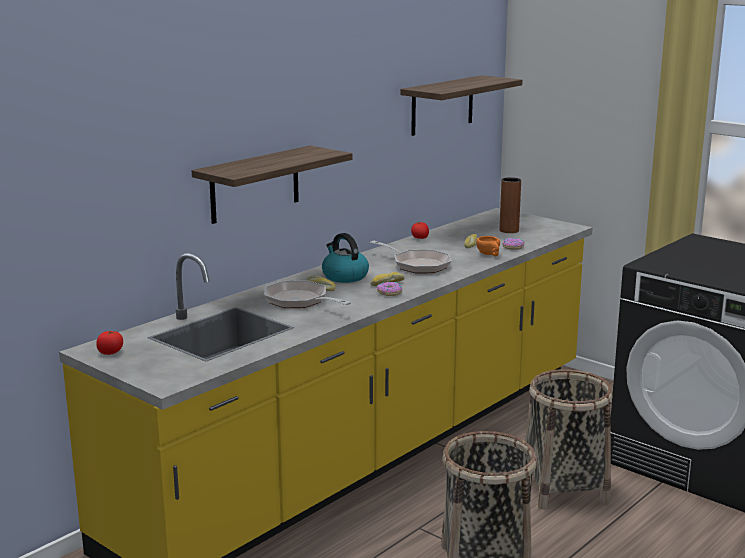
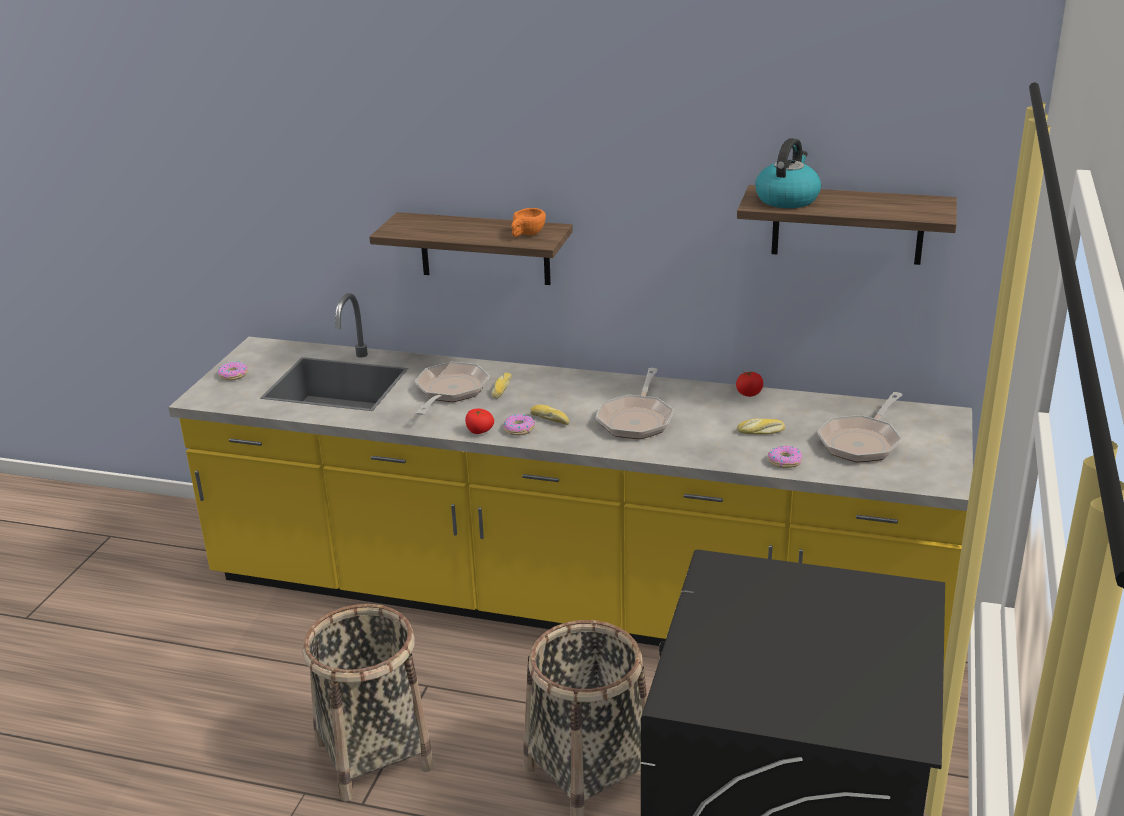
camera: 65 degrees right, 10 degrees up
(110, 352) = (256, 355): tomato -> tomato (479, 431)
(139, 365) = (233, 375): none -> donut
(344, 276) = (551, 391): kettle -> kettle (787, 199)
(489, 255) = (729, 453): orange cup -> orange cup (526, 235)
(509, 230) = (862, 442): brown vase -> frying pan

